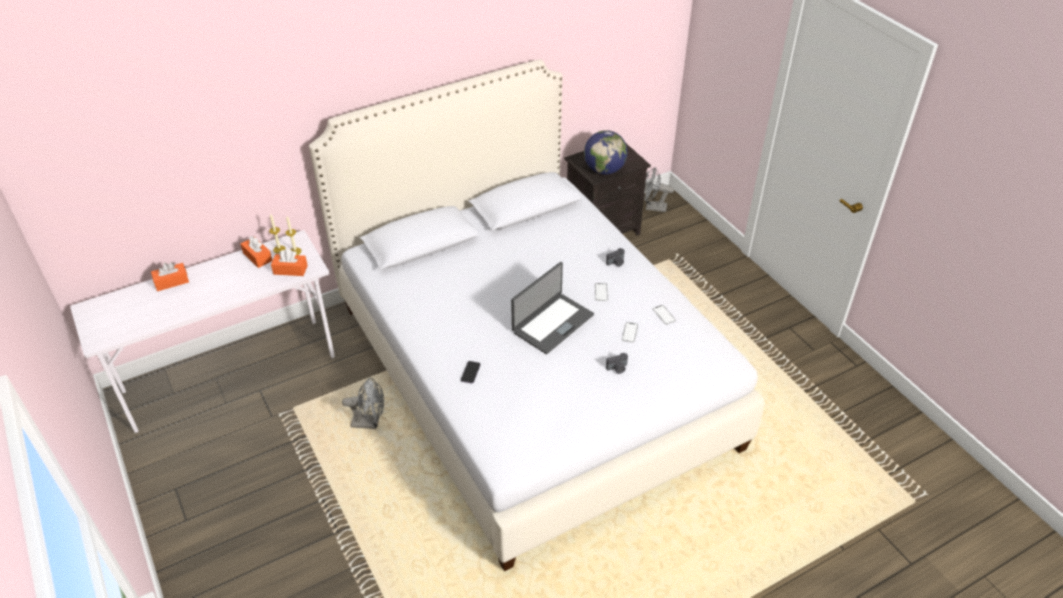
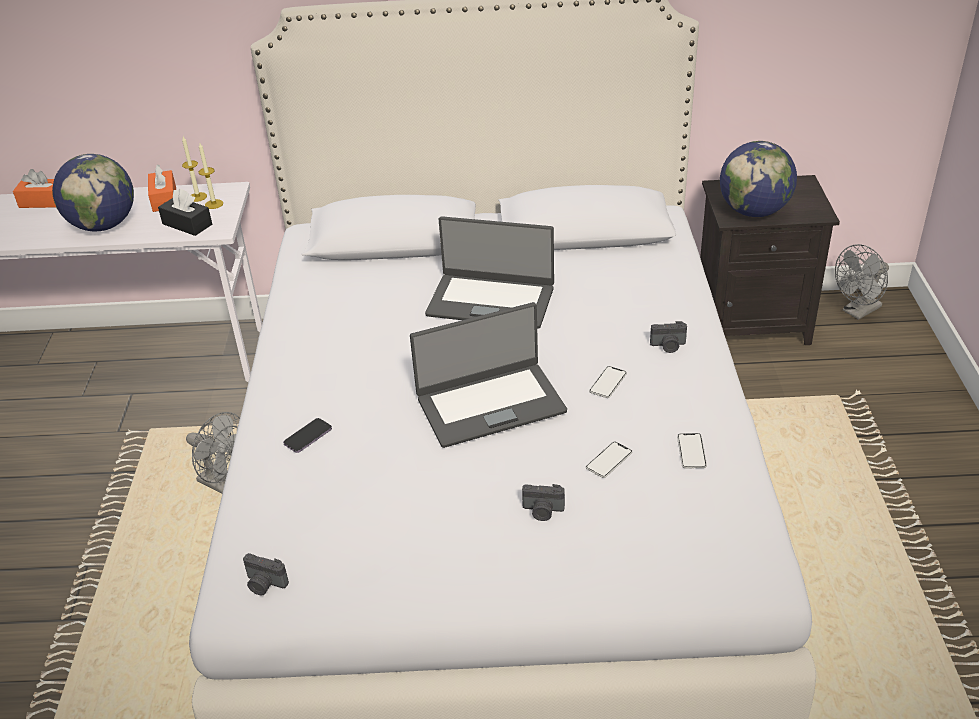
camera: 30 degrees right, 5 degrees down
(233, 286) = (103, 225): none -> globe
(290, 270) = (187, 224): orange tissue box -> black tissue box
(506, 264) = (491, 300): none -> laptop
(513, 453) = (264, 584): none -> camera
(652, 207) = (858, 312): grey fan -> grey fan turned 75 degrees counterclockwise

